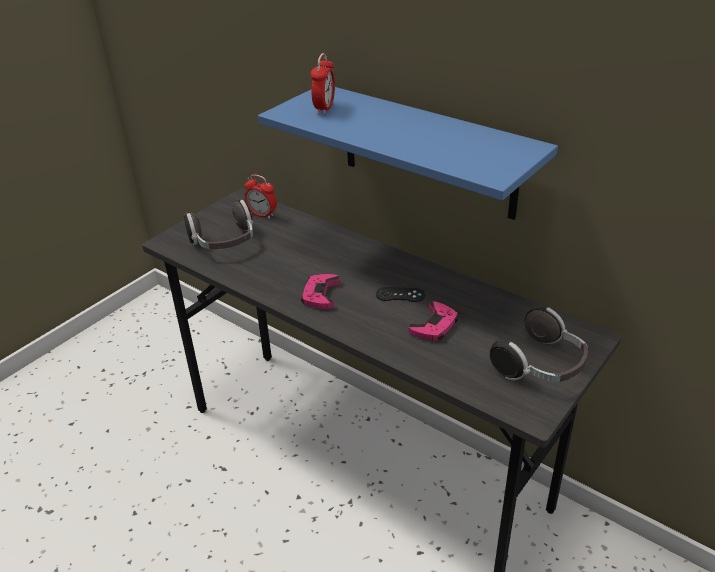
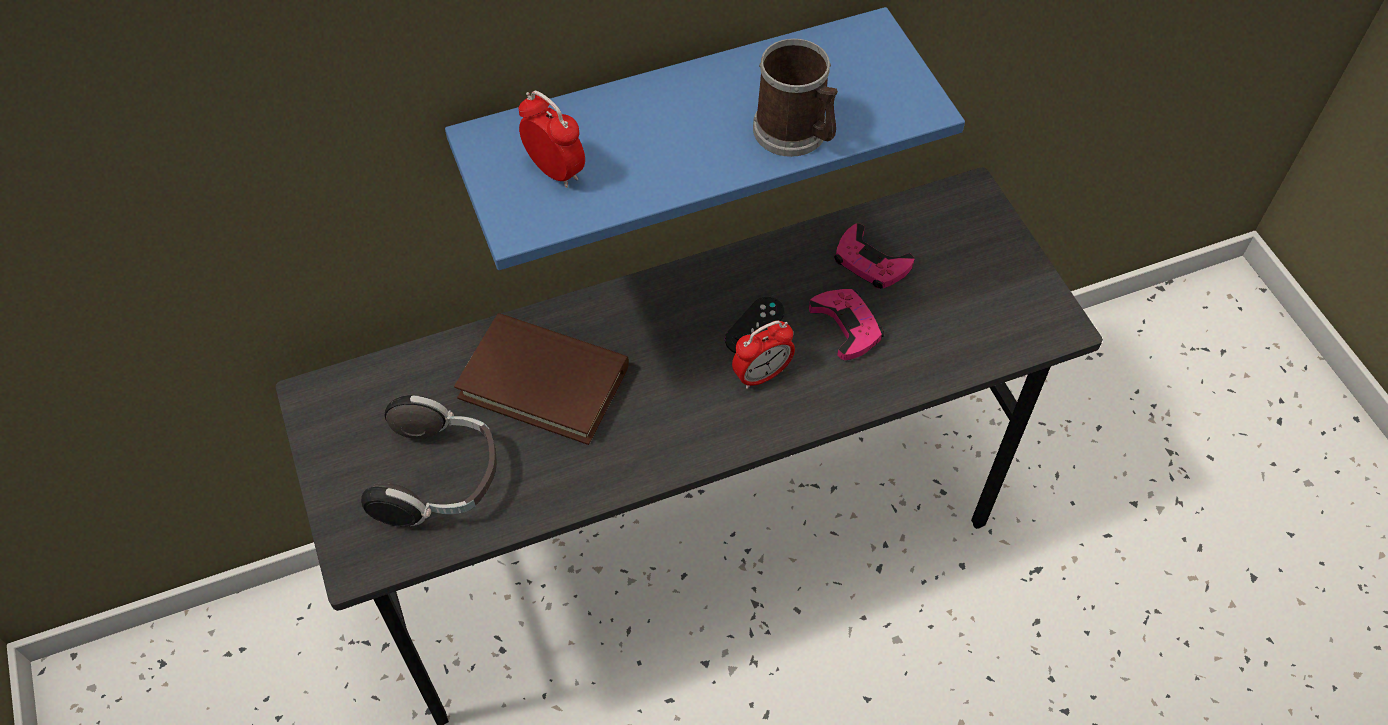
camera: 60 degrees left, 20 degrees up
(262, 215) = (398, 390): alarm clock -> alarm clock (761, 375)
(301, 248) = (544, 382): none -> brown book
(320, 294) = (684, 415): pink game controller -> pink game controller (870, 262)
(423, 150) = (796, 134): none -> mug
(541, 366) = (989, 270): headphones -> none

